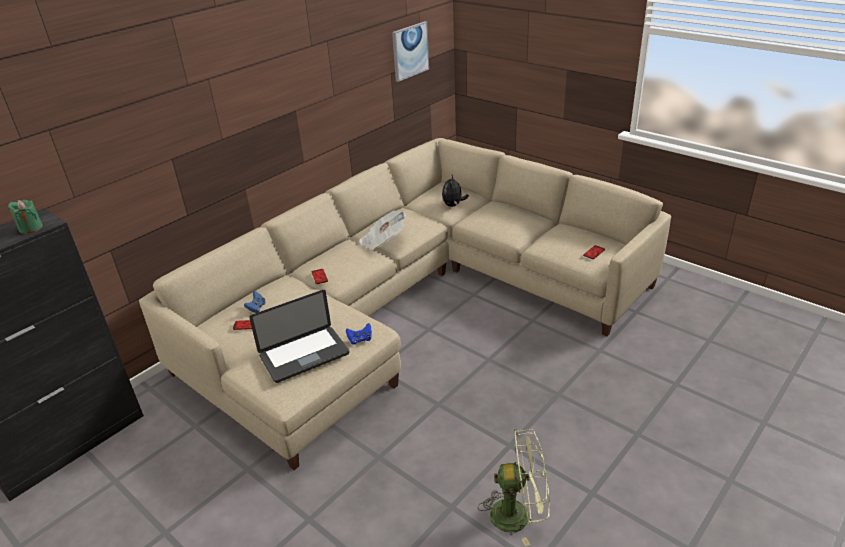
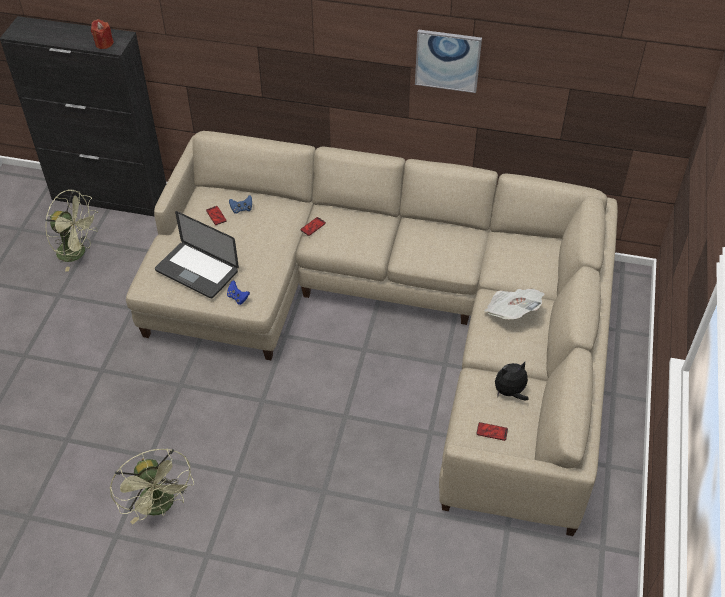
camera: 60 degrees right, 15 degrees up
(31, 228) = (104, 44): green candle -> red candle
(120, 497) = (77, 253): none -> green fan
(383, 241) = (402, 244): newspaper -> newspaper (511, 312)
(410, 51) = (610, 78): picture -> picture (447, 60)
(453, 205) = (515, 271): plush toy -> plush toy (510, 392)

